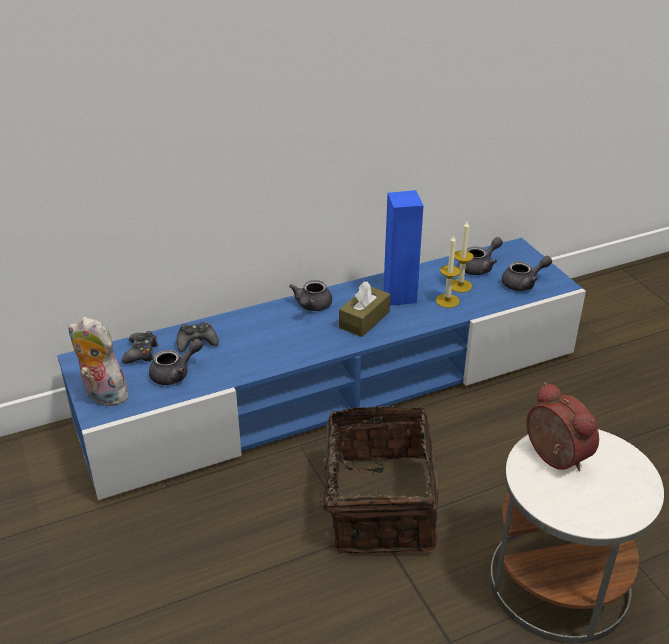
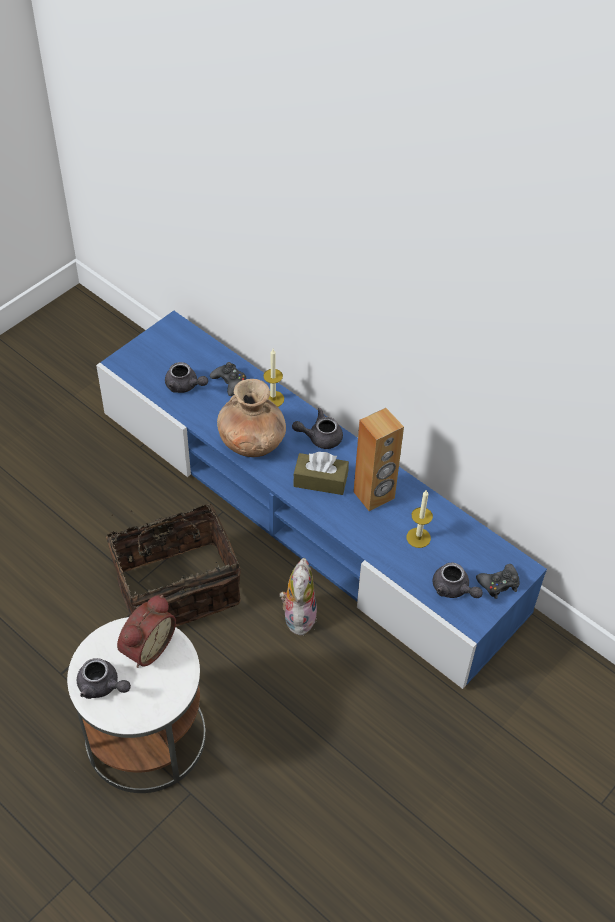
camera: 65 degrees right, 15 degrees up
(102, 395) = (140, 356): plush toy -> plush toy (298, 615)
(141, 353) = (199, 355): black game controller -> black game controller (499, 584)
(289, 348) = (252, 443): none -> brown vase
(400, 295) = (374, 495): blue speaker -> brown speaker
(447, 301) = (386, 534): candle -> candle (273, 399)
(479, 267) = (462, 545): grey teapot -> grey teapot (102, 686)

